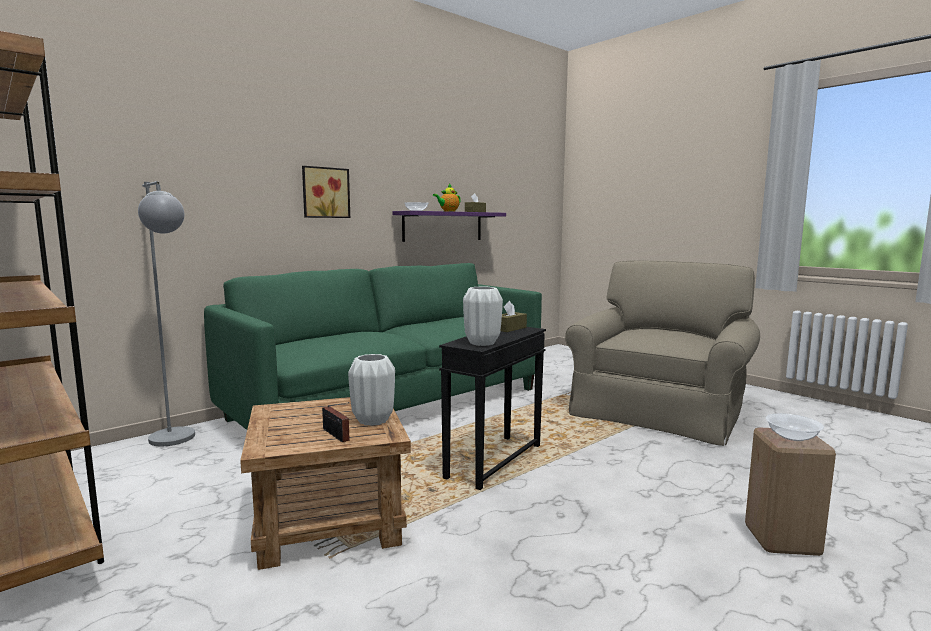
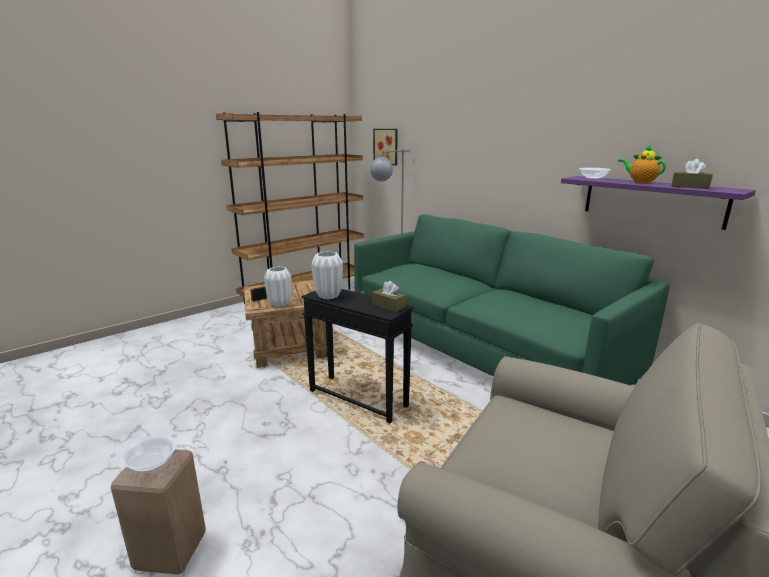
camera: 90 degrees right, 10 degrees up
(325, 192) = (511, 155): picture -> picture (386, 146)

